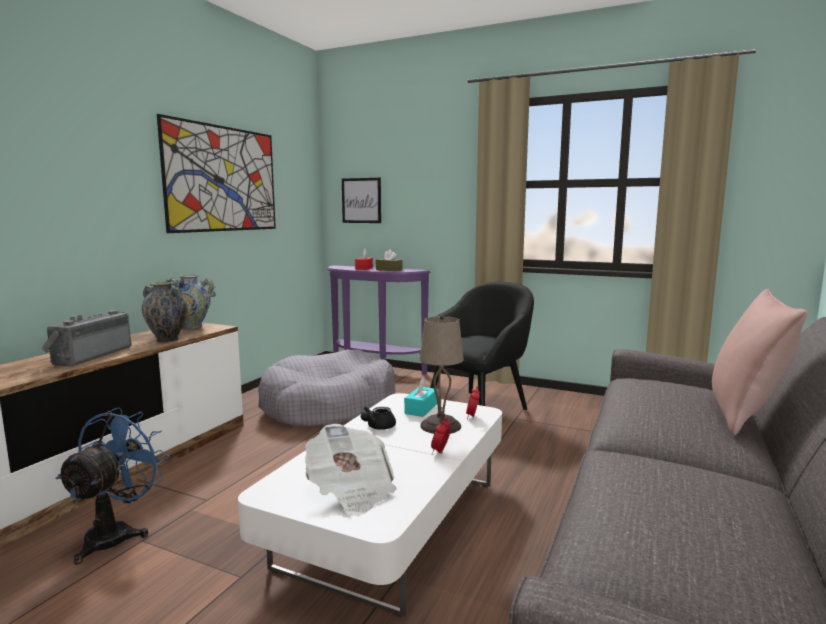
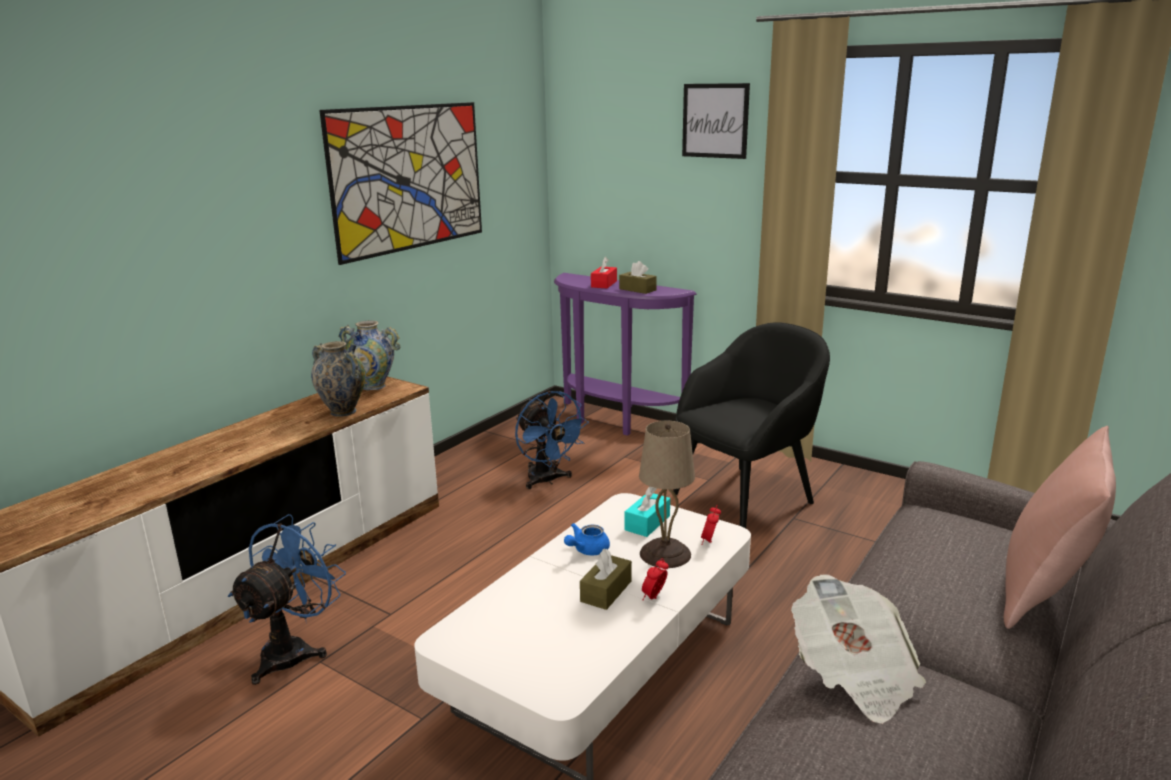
camera: 10 degrees right, 10 degrees up
(90, 356) = (256, 439): radio -> none
(328, 406) = (547, 481): grey dog bed -> blue fan
(350, 490) = (538, 645): newspaper -> newspaper (854, 675)
(361, 200) = (603, 183): picture -> picture (715, 121)
(377, 427) = (587, 550): black teapot -> blue teapot
(400, 451) = (606, 591): none -> brown tissue box

